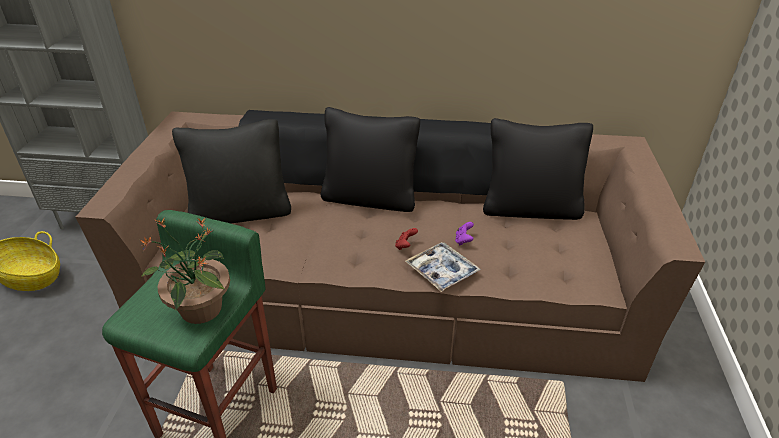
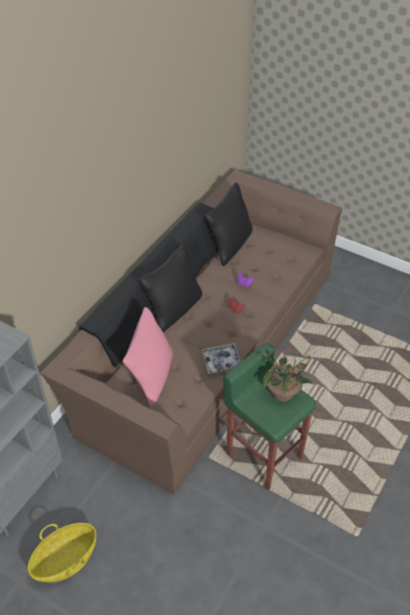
camera: 65 degrees left, 10 degrees up
(241, 212) = (151, 377): black pillow -> pink pillow
(442, 271) = (265, 302): tray -> tray (222, 361)

